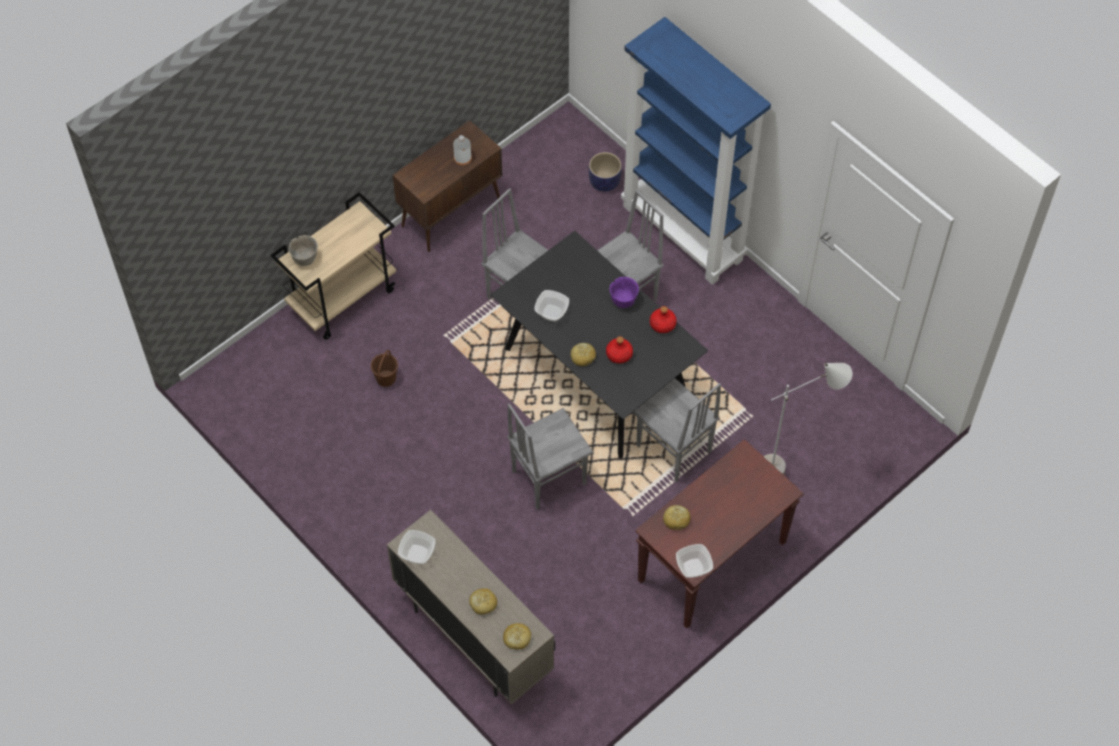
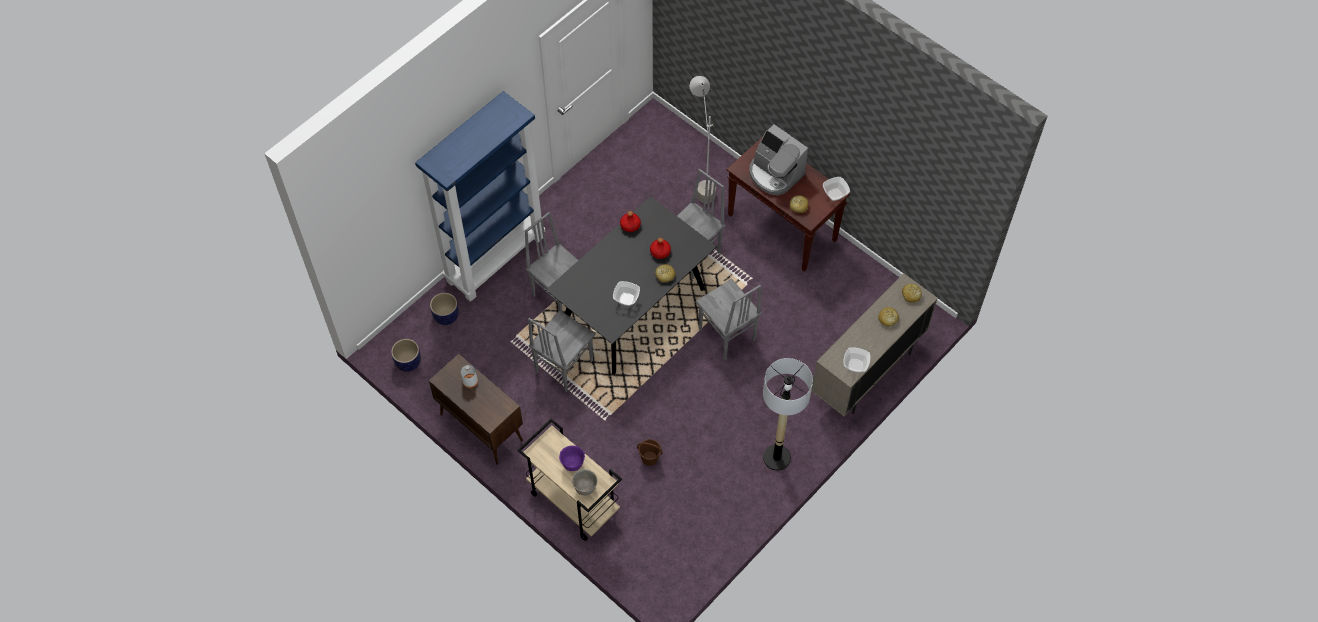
camera: 95 degrees left, 0 degrees up
(366, 515) = (777, 458): none -> floor lamp
(545, 145) = (408, 362): none -> planter
(623, 300) = (610, 252): purple bowl -> purple bowl (572, 464)
(732, 497) = (775, 174): none -> coffee machine

